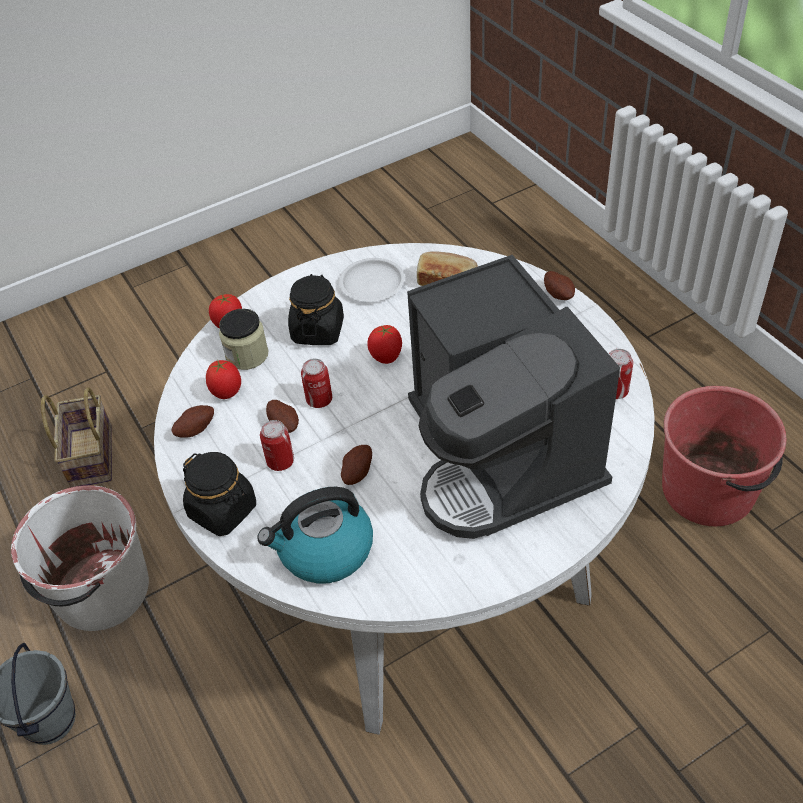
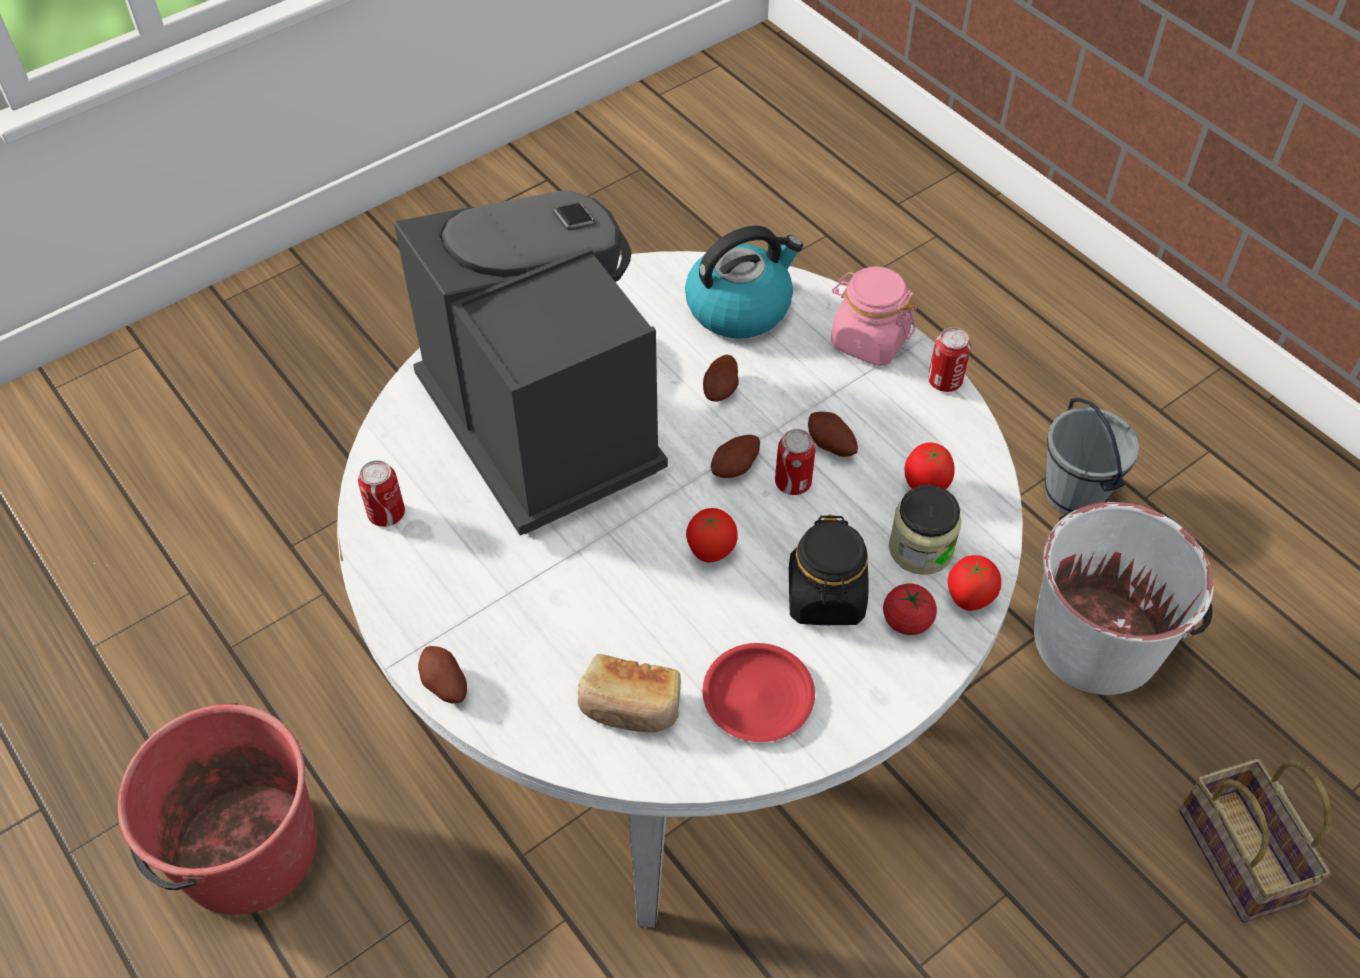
camera: 170 degrees right, 5 degrees up
(195, 429) = (947, 434): potato -> potato (736, 468)
(223, 511) = (869, 340): black jar -> pink jar
(272, 317) = (907, 621): none -> tomato
(280, 461) = (819, 398): can -> can (944, 381)
(372, 284) = (757, 696): white plate -> red plate

